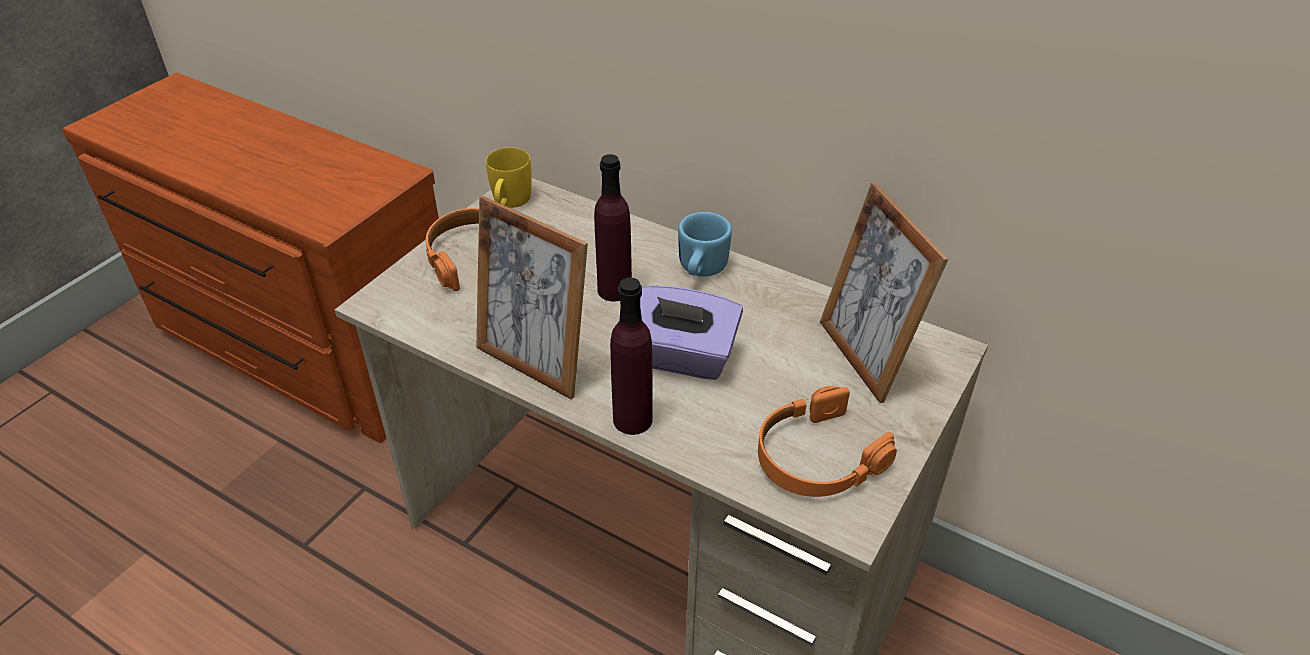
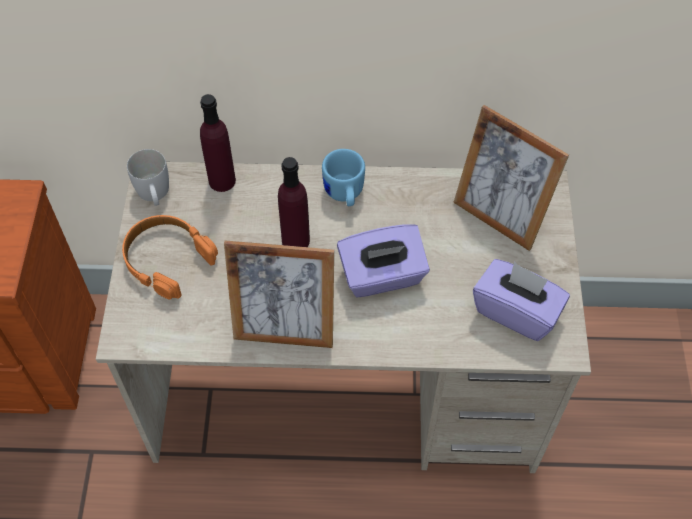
camera: 30 degrees left, 15 degrees up
(509, 202) = (154, 194): yellow mug -> white mug
(632, 419) = (384, 342): purple bottle -> purple bottle (222, 181)
(817, 457) = (516, 311): orange headphones -> purple tissue box

